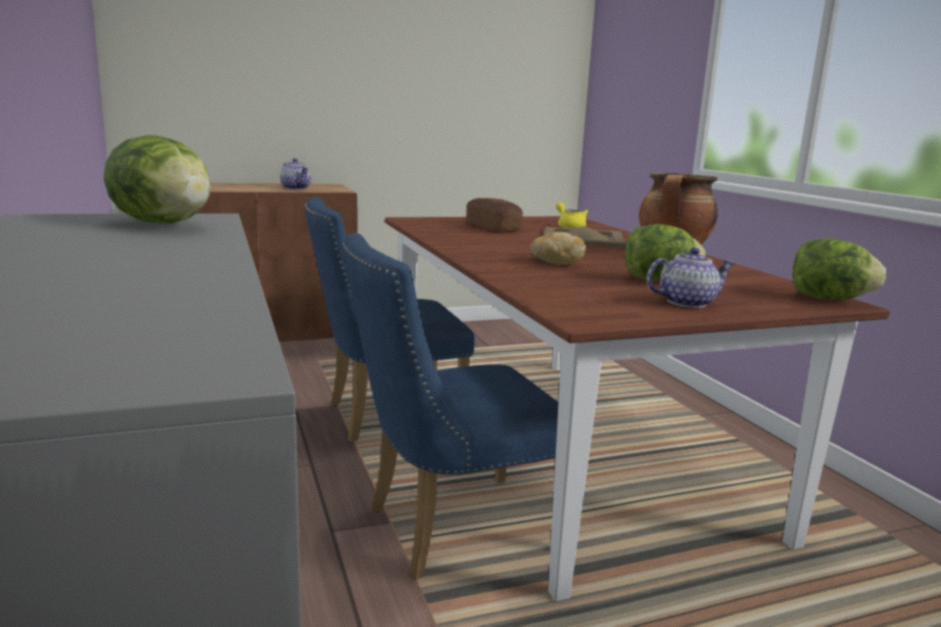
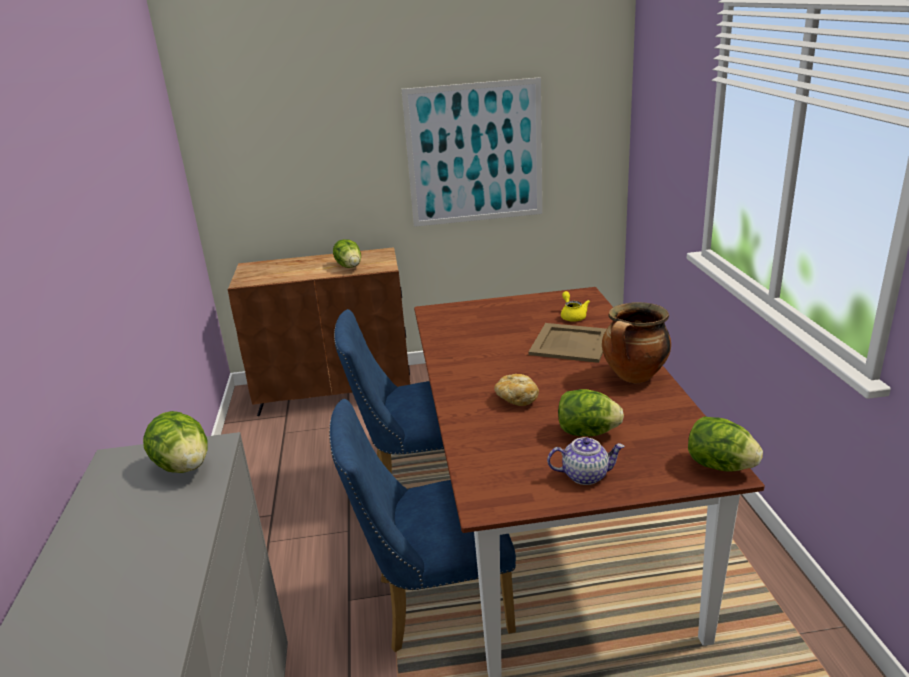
camera: 15 degrees right, 10 degrees up
(296, 188) = (350, 266): teapot -> lettuce
(436, 90) = (475, 154): none -> picture
(493, 228) = (499, 324): bread -> none

